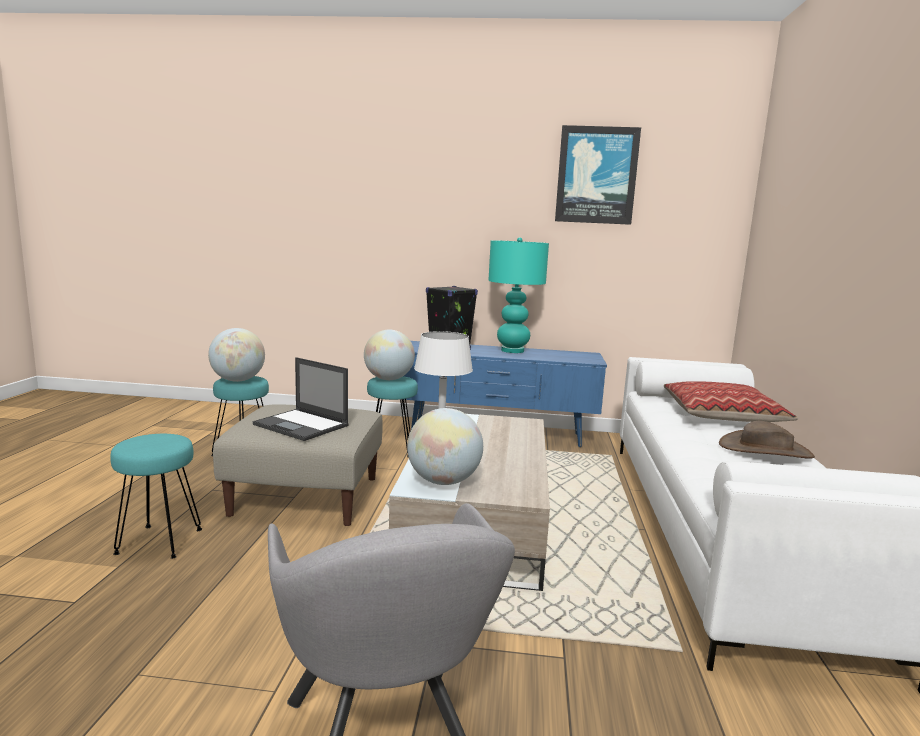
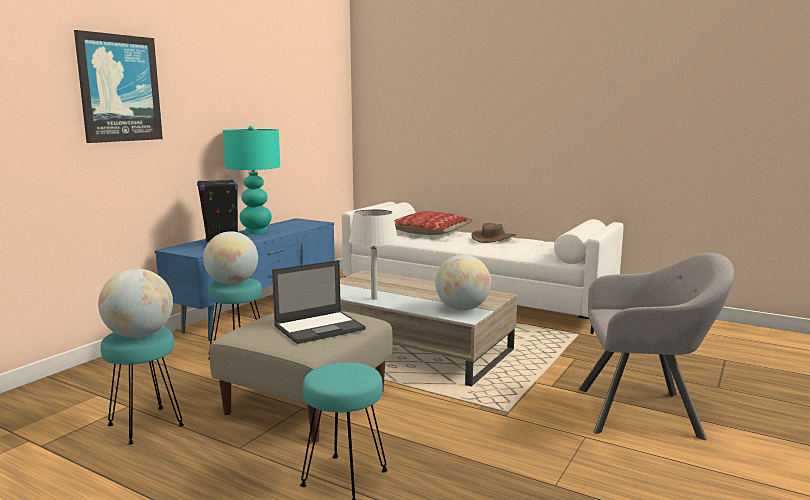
camera: 65 degrees left, 0 degrees up
(596, 175) = (274, 67): picture -> picture (119, 88)

